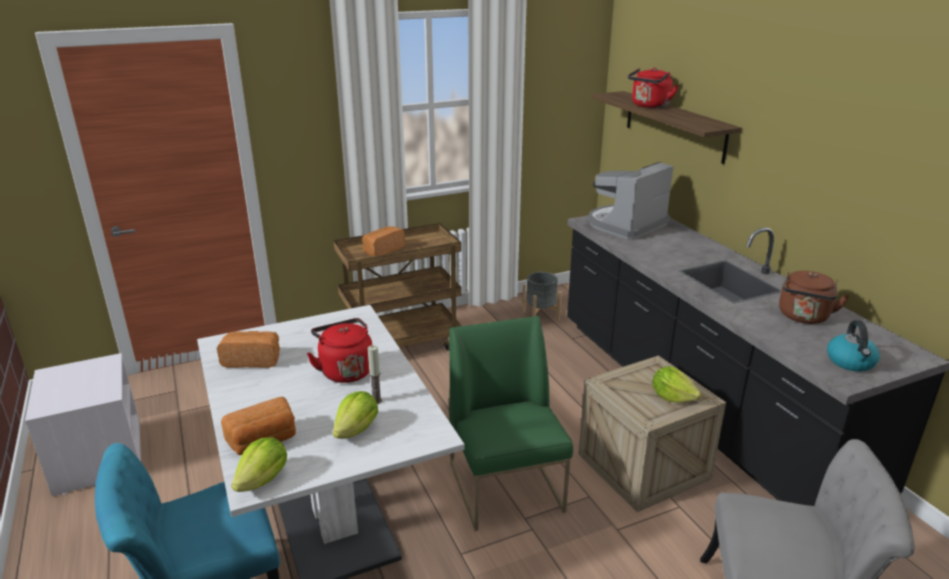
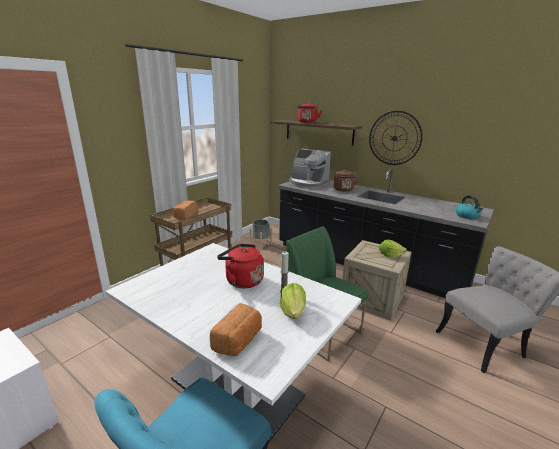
camera: 30 degrees left, 5 degrees down
(253, 360) = (168, 292): bread -> none
(263, 480) = (270, 367): lettuce -> none
(626, 225) = (308, 183): coffee machine -> coffee machine turned 75 degrees counterclockwise
(791, 165) = (394, 138): none -> wall clock
(803, 317) = (427, 204): brown kettle -> brown kettle (344, 190)

